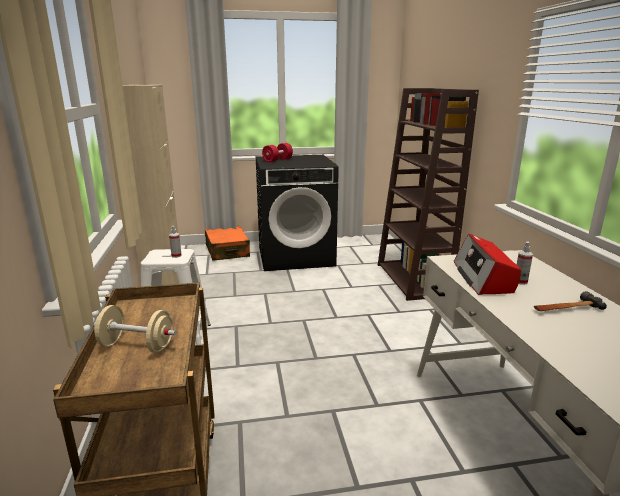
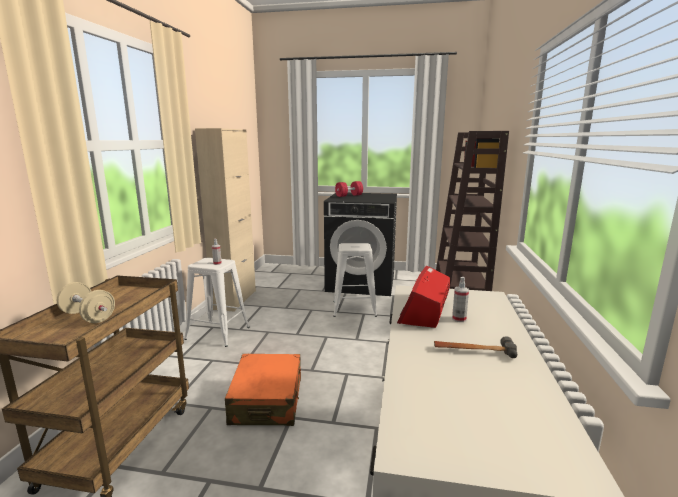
camera: 20 degrees right, 5 degrees down
(227, 251) = (307, 272): orange suitcase -> orange suitcase (267, 400)
(309, 285) = (354, 308): none -> white stool

